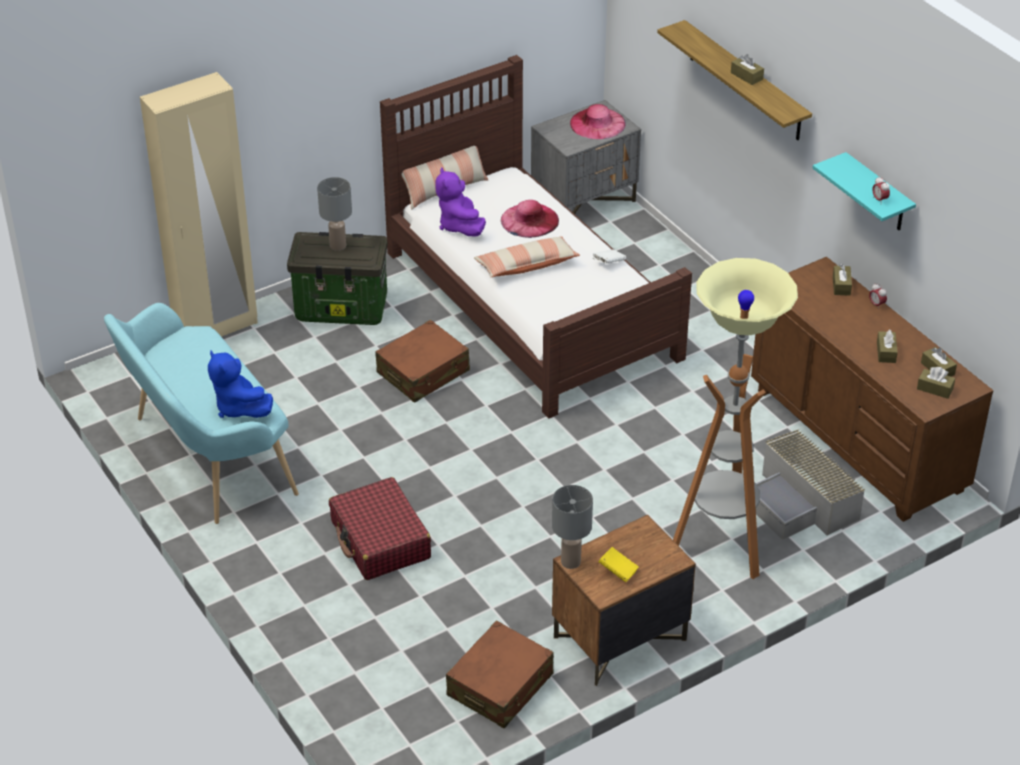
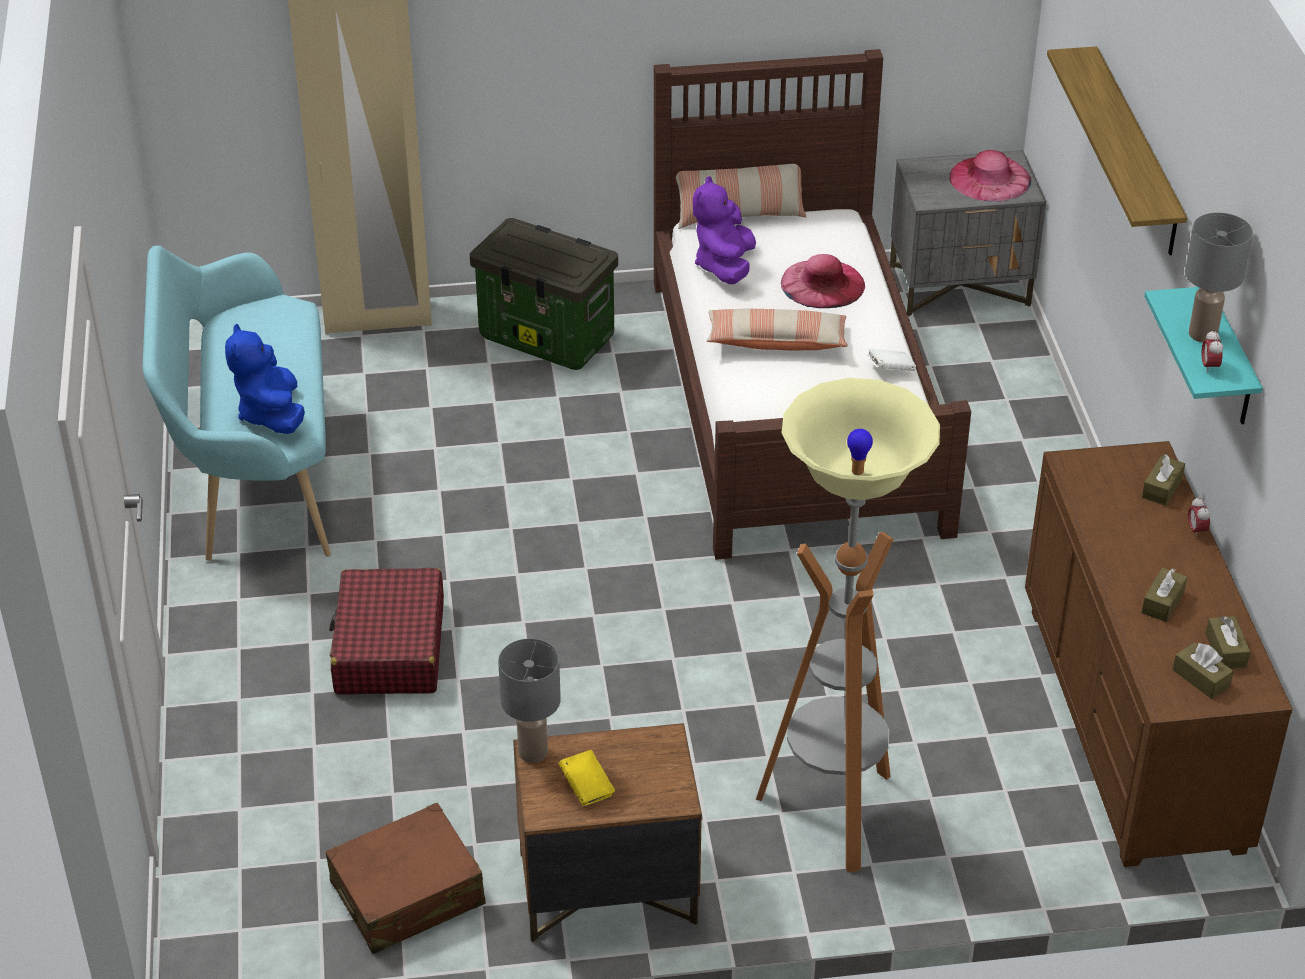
camera: 25 degrees right, 0 degrees up
(338, 246) = (547, 248): grey table lamp -> grey table lamp (1202, 334)
(423, 372) = (594, 449): brown suitcase -> none
(746, 76) = (1128, 142): brown tissue box -> none
(801, 503) = (990, 789): grey storage box -> none

